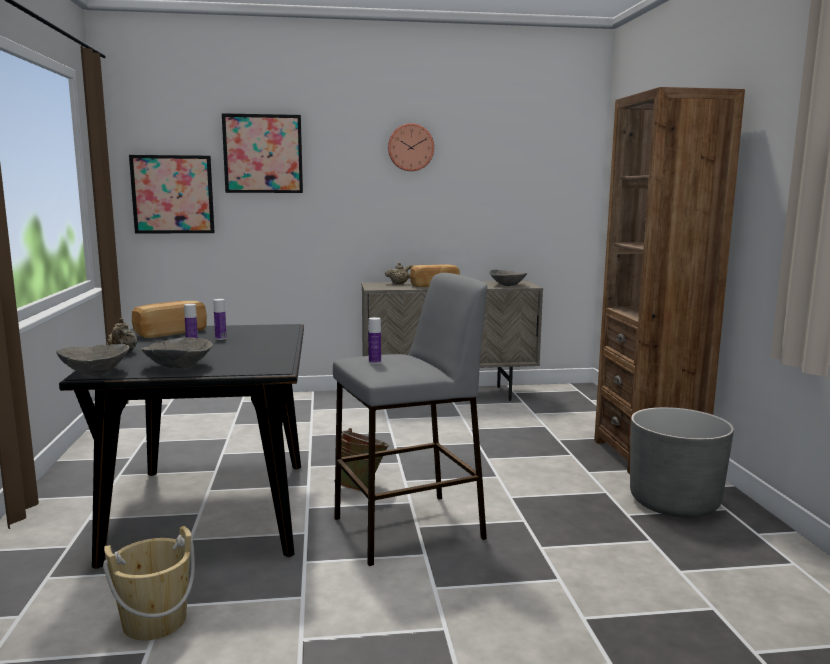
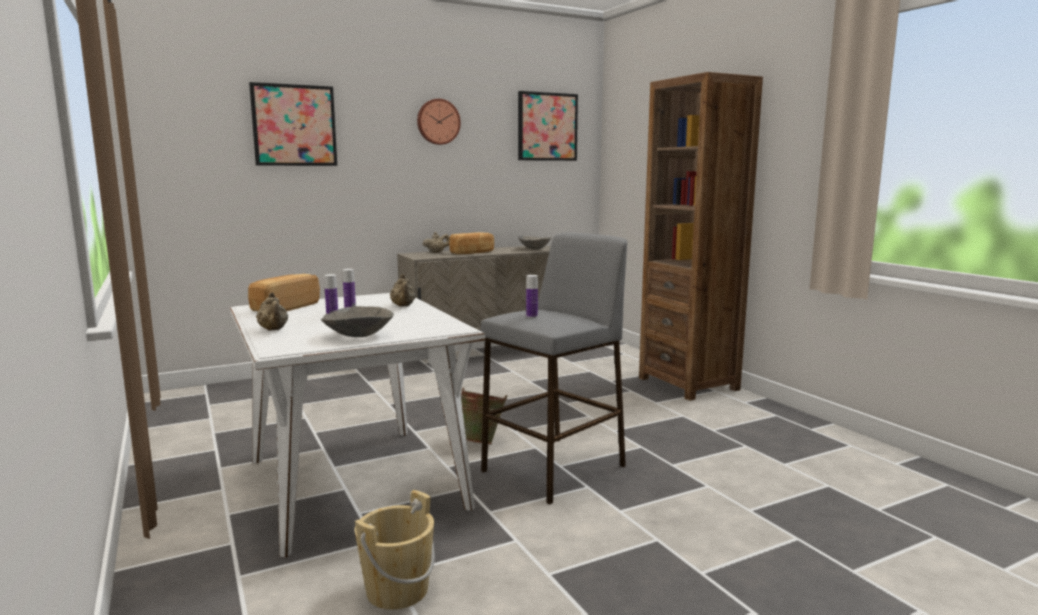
camera: 20 degrees left, 0 degrees up
(94, 373) = (280, 349): grey bowl -> none
(173, 194) = (196, 167): picture -> picture (547, 127)
(212, 510) = (356, 484): black dining table -> white dining table
(271, 340) = (403, 306): none -> beige teapot
(674, 502) = (737, 416): grey planter -> none

